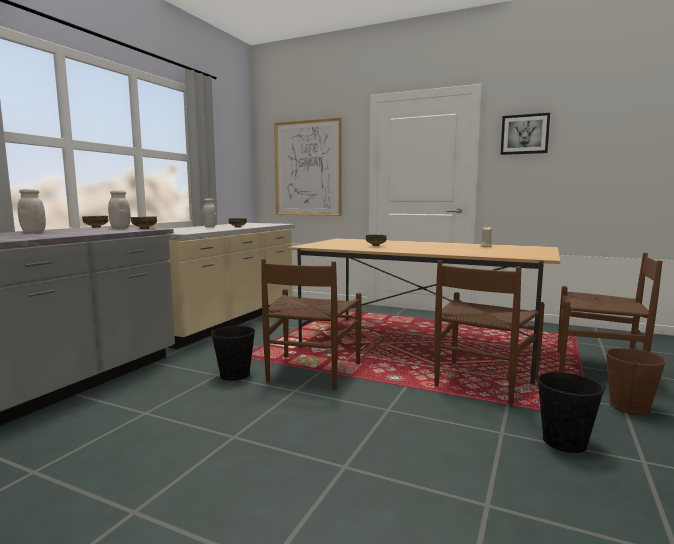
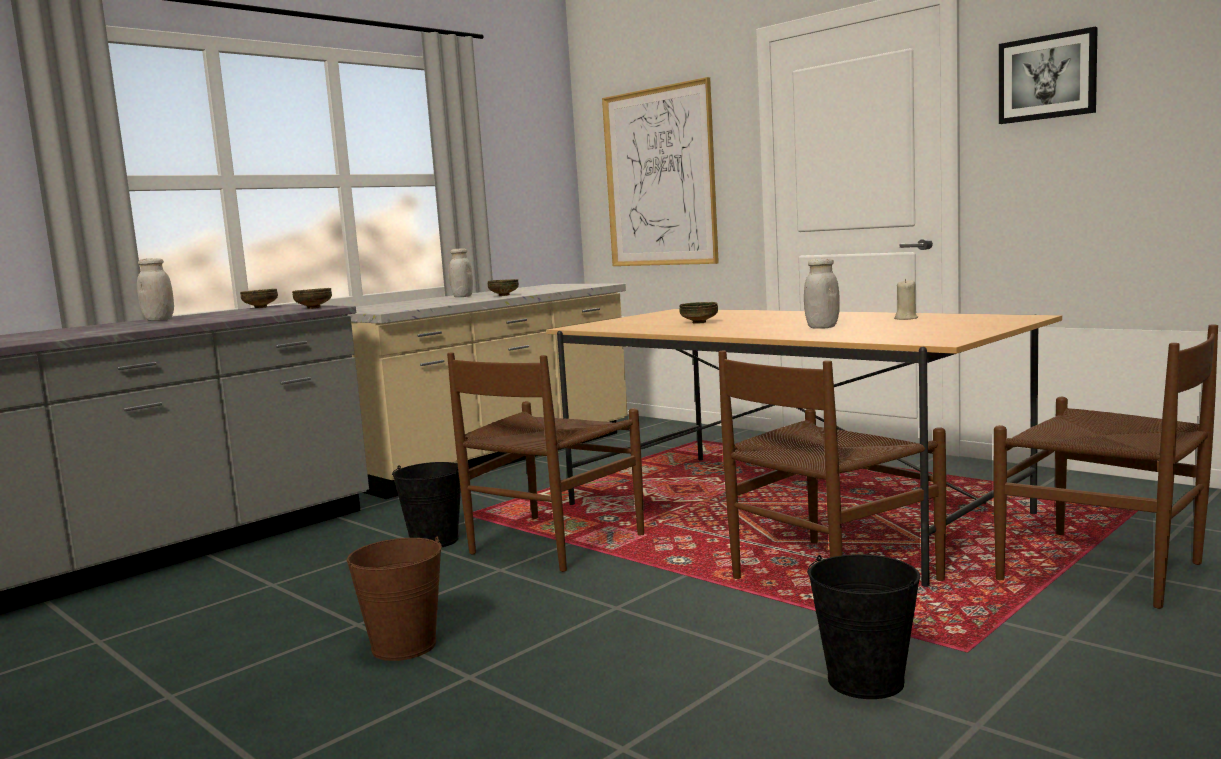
camera: 20 degrees right, 0 degrees up
(120, 228) = (286, 308): white jar -> white jar (822, 327)
(629, 406) = (1078, 639): brown bucket -> brown bucket (403, 646)

